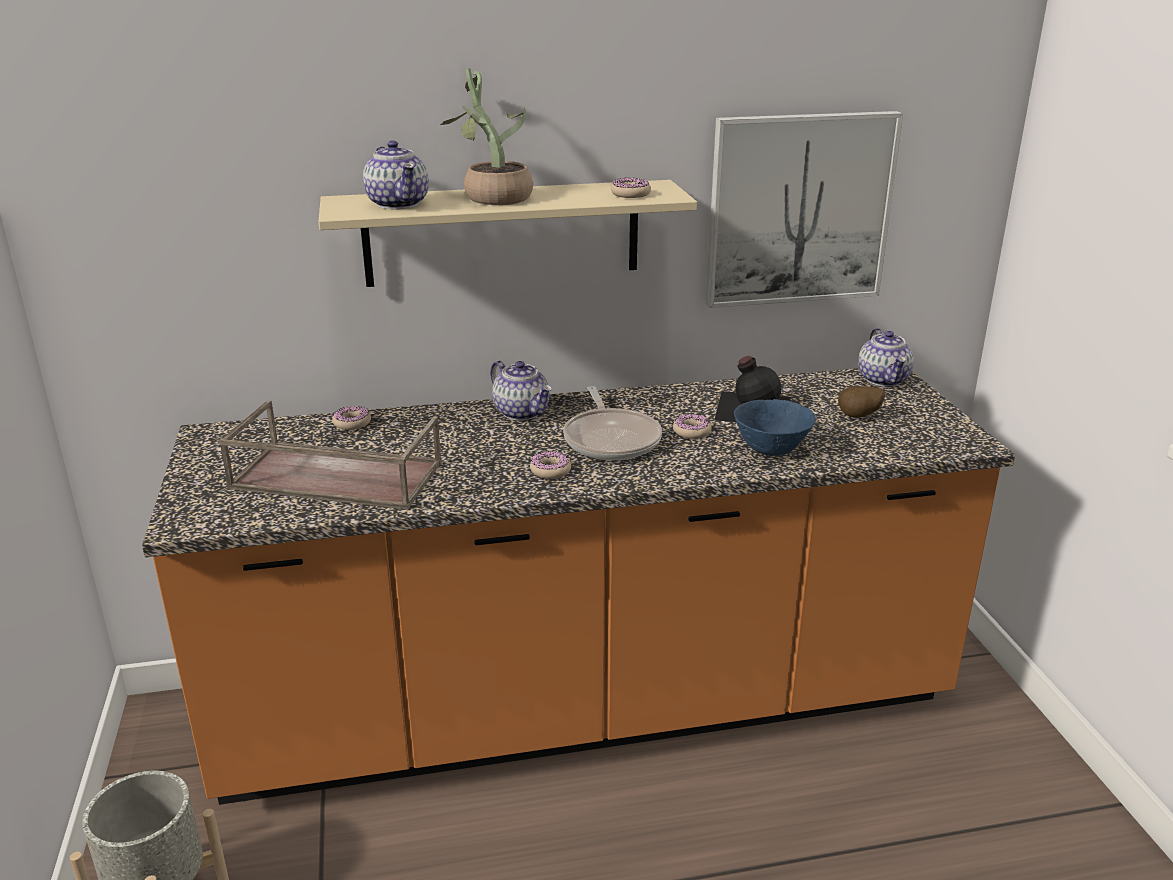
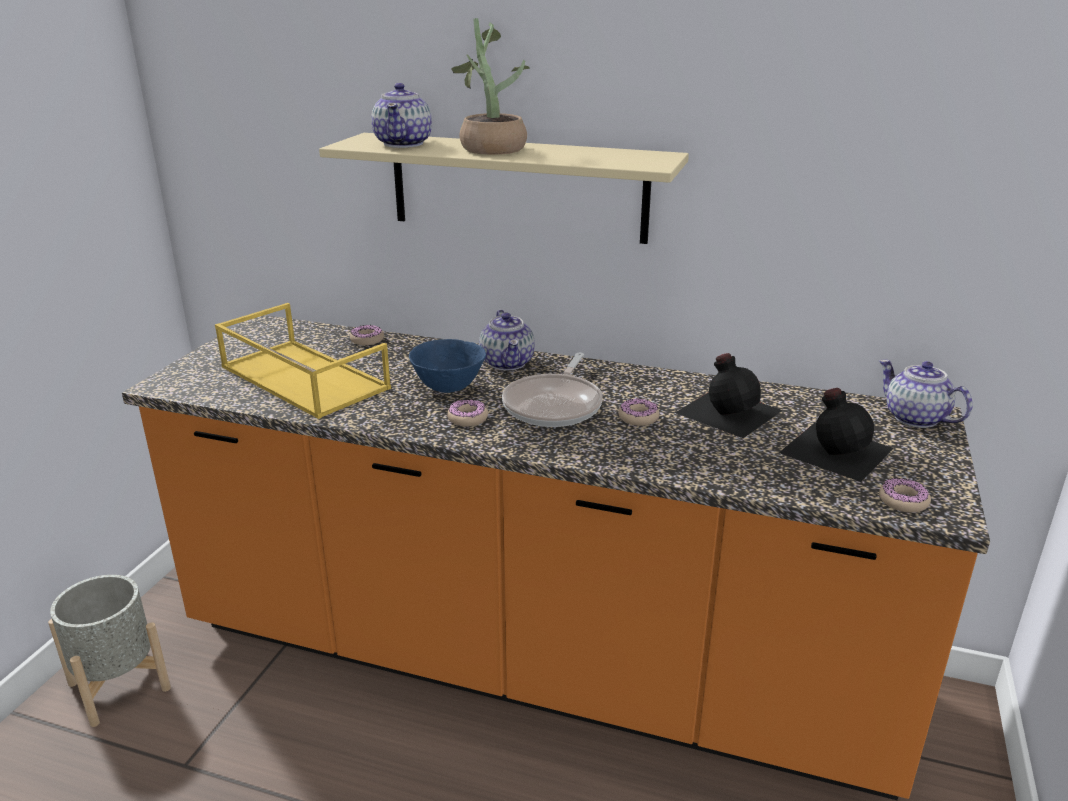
camera: 30 degrees right, 0 degrees up
(334, 476) = (301, 377): brown tray -> yellow tray
(630, 194) = (617, 159): donut -> donut (903, 501)
(772, 451) = (696, 457): blue bowl -> blue bowl (449, 388)
(798, 209) = (838, 204): picture -> none
(859, 417) = (835, 449): potato -> black bottle
(884, 380) = (914, 418): teapot -> teapot turned 120 degrees clockwise

